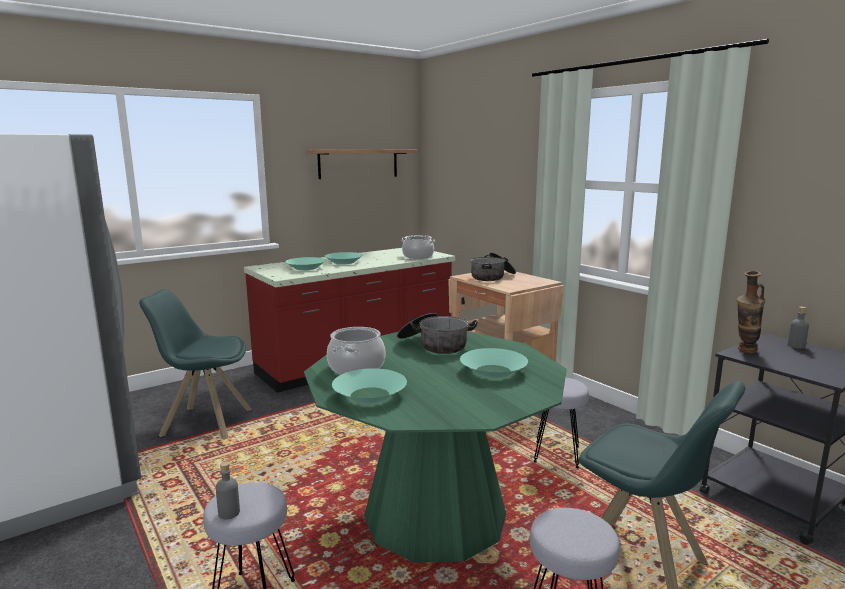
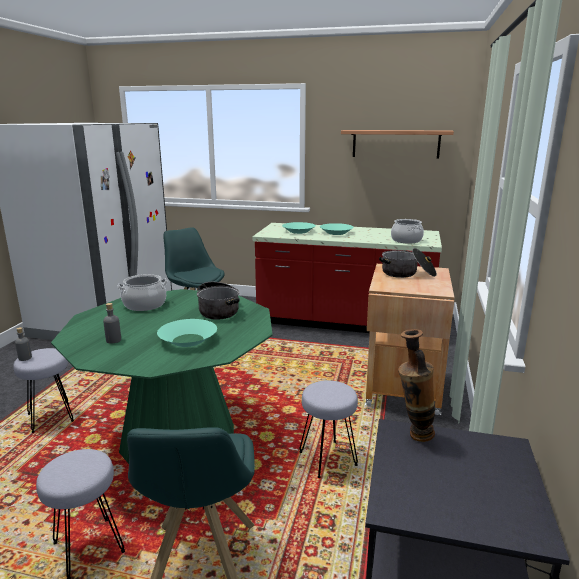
camera: 50 degrees right, 5 degrees up
(369, 395) = (101, 321): turquoise bowl -> none
(796, 346) = (506, 468): grey bottle -> grey bottle (113, 340)

